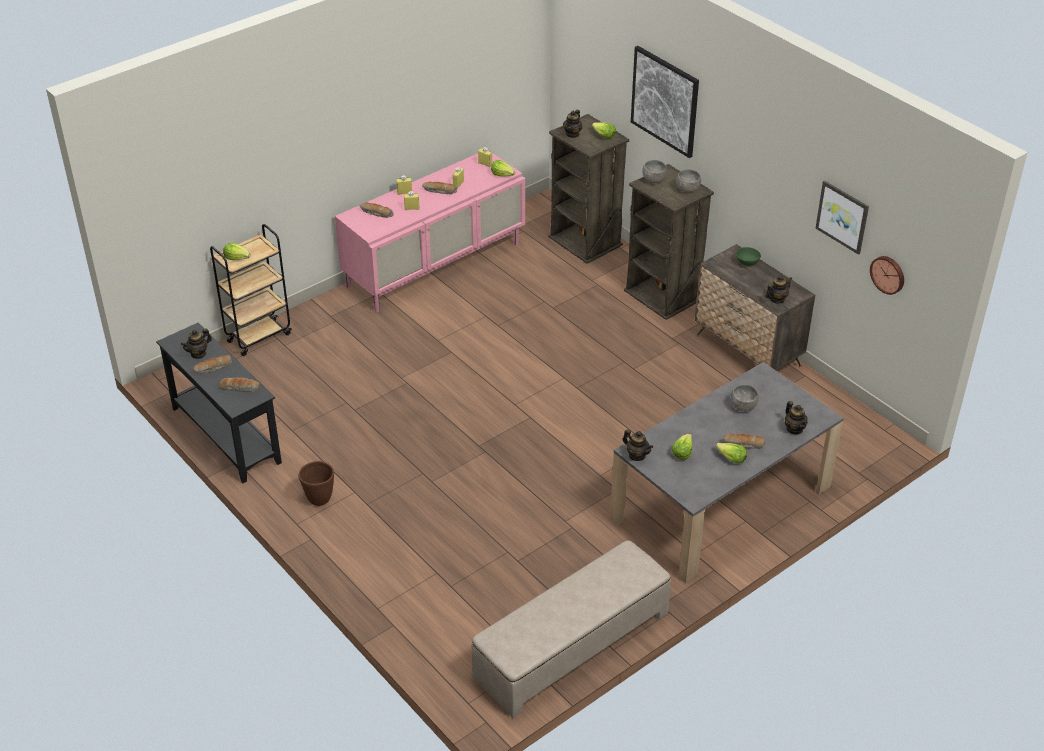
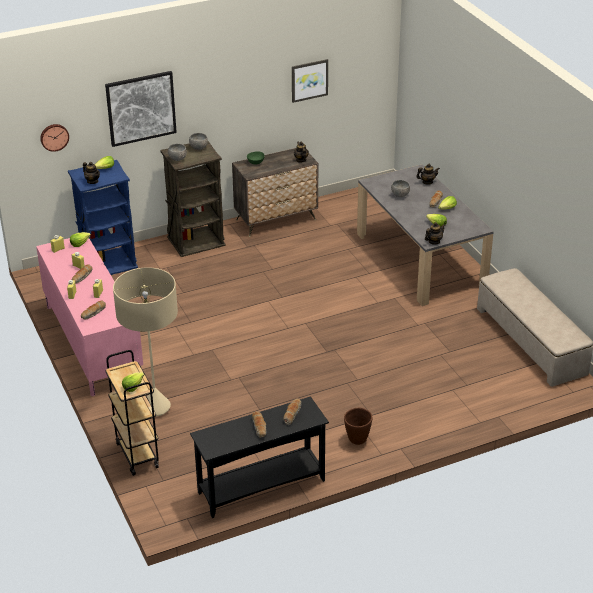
camera: 75 degrees left, 5 degrees down
(198, 354) = (236, 435): teapot -> none
(336, 334) = (156, 409): none -> beige floor lamp
(586, 241) = (109, 263): brown bookcase -> blue bookcase
(888, 274) = (349, 92): wall clock -> wall clock (54, 137)

